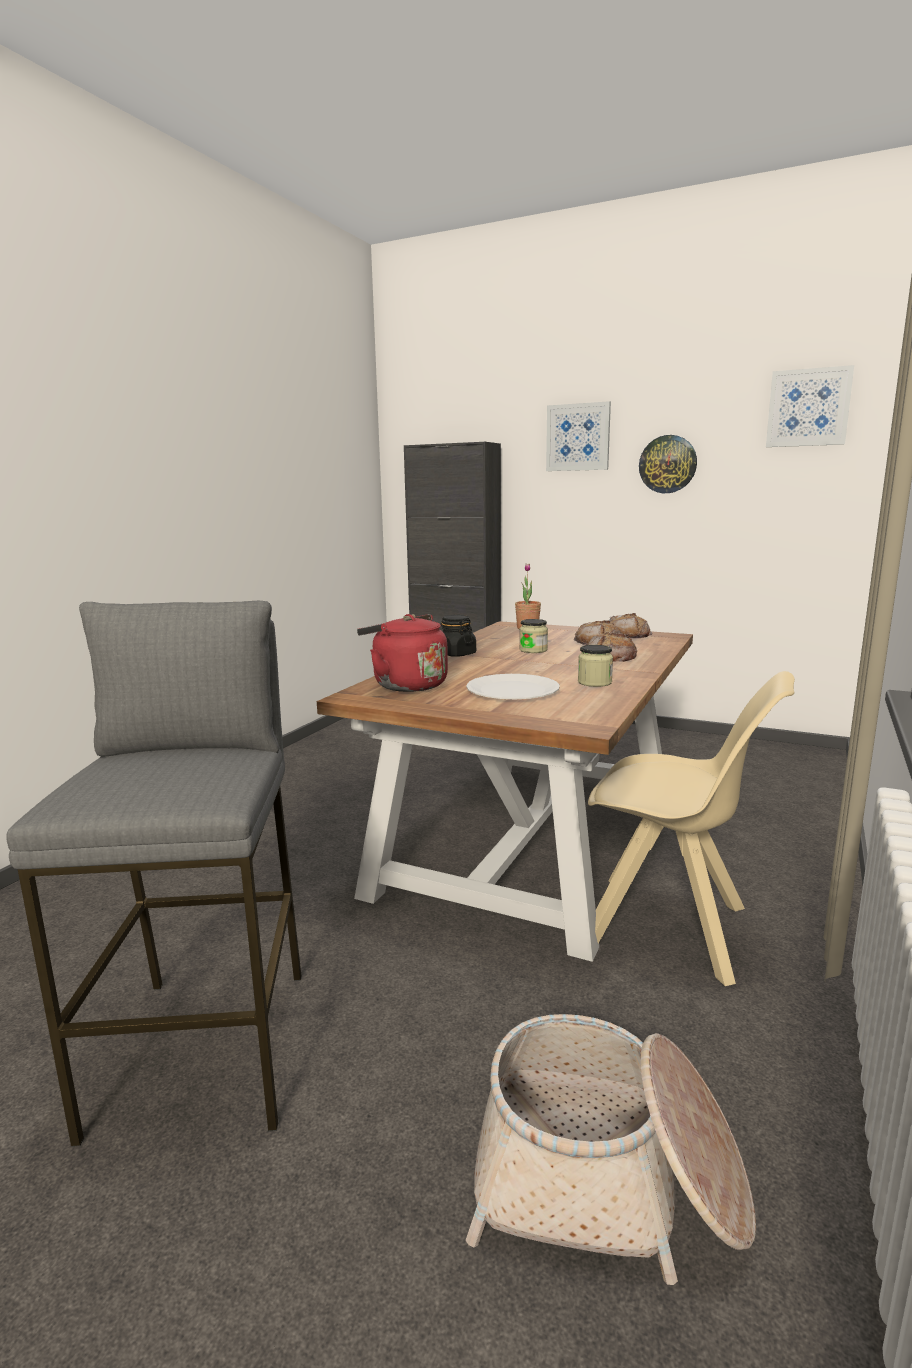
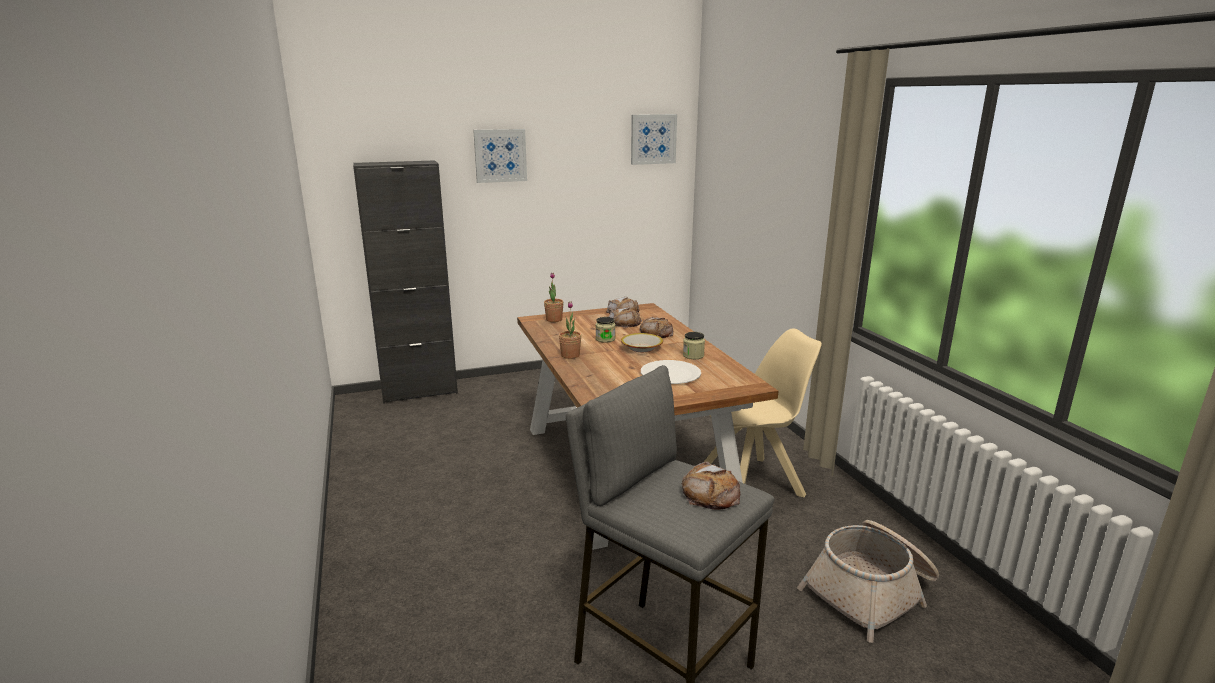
camera: 45 degrees left, 5 degrees up
(179, 782) = (710, 493): none -> bread
(406, 685) = (608, 389): red kettle -> none
(456, 654) = (570, 355): black jar -> potted plant
(551, 664) = (642, 348): none -> bowl
(667, 464) = (569, 176): wall clock -> none

